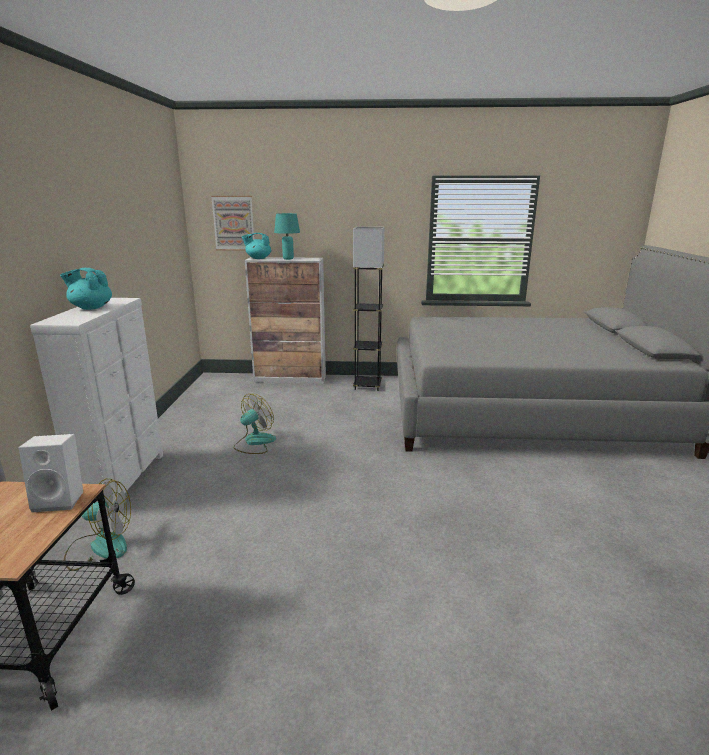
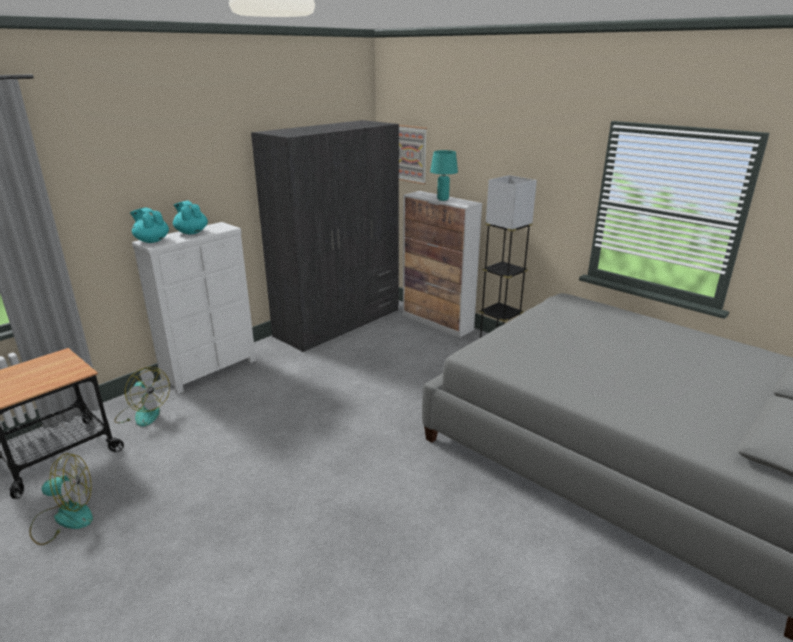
camera: 40 degrees right, 5 degrees up
(61, 500) = (67, 373): white speaker -> none
(201, 402) = (338, 322): none -> grey wardrobe
(254, 442) = (324, 376): fan -> fan (64, 518)
(258, 258) = (419, 194): turquoise teapot -> turquoise teapot (152, 241)

